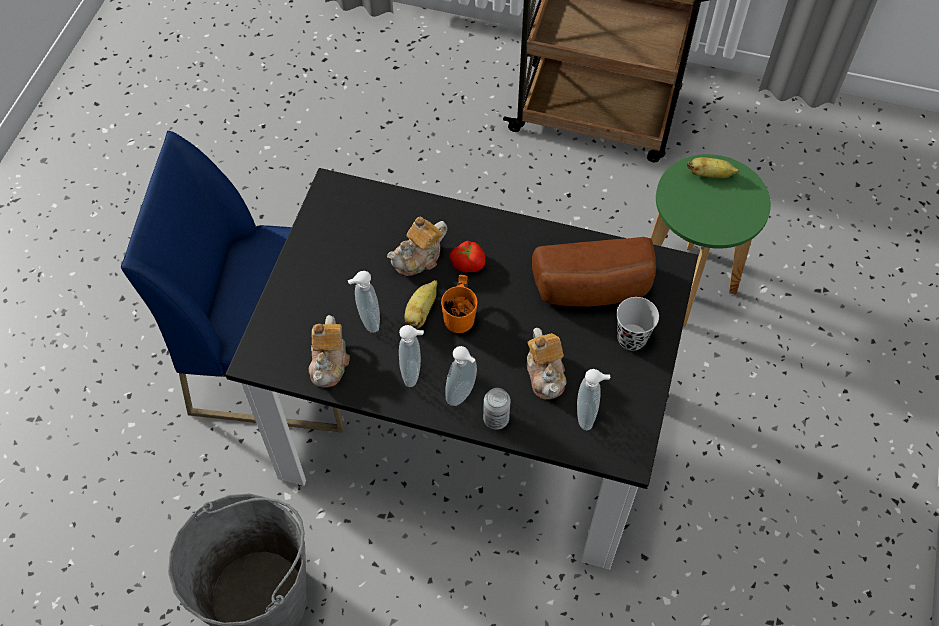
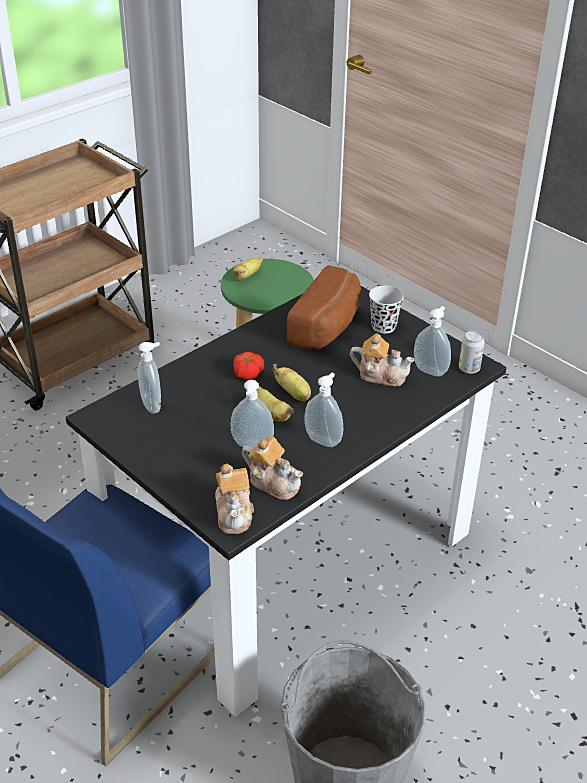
camera: 60 degrees left, 20 degrees down
(419, 258) = (218, 396): teapot -> teapot (234, 513)
(463, 394) = (365, 421): soap dispenser -> soap dispenser (153, 405)
(464, 315) = (294, 394): orange mug -> banana
(496, 419) = (400, 413): can -> can (469, 368)

